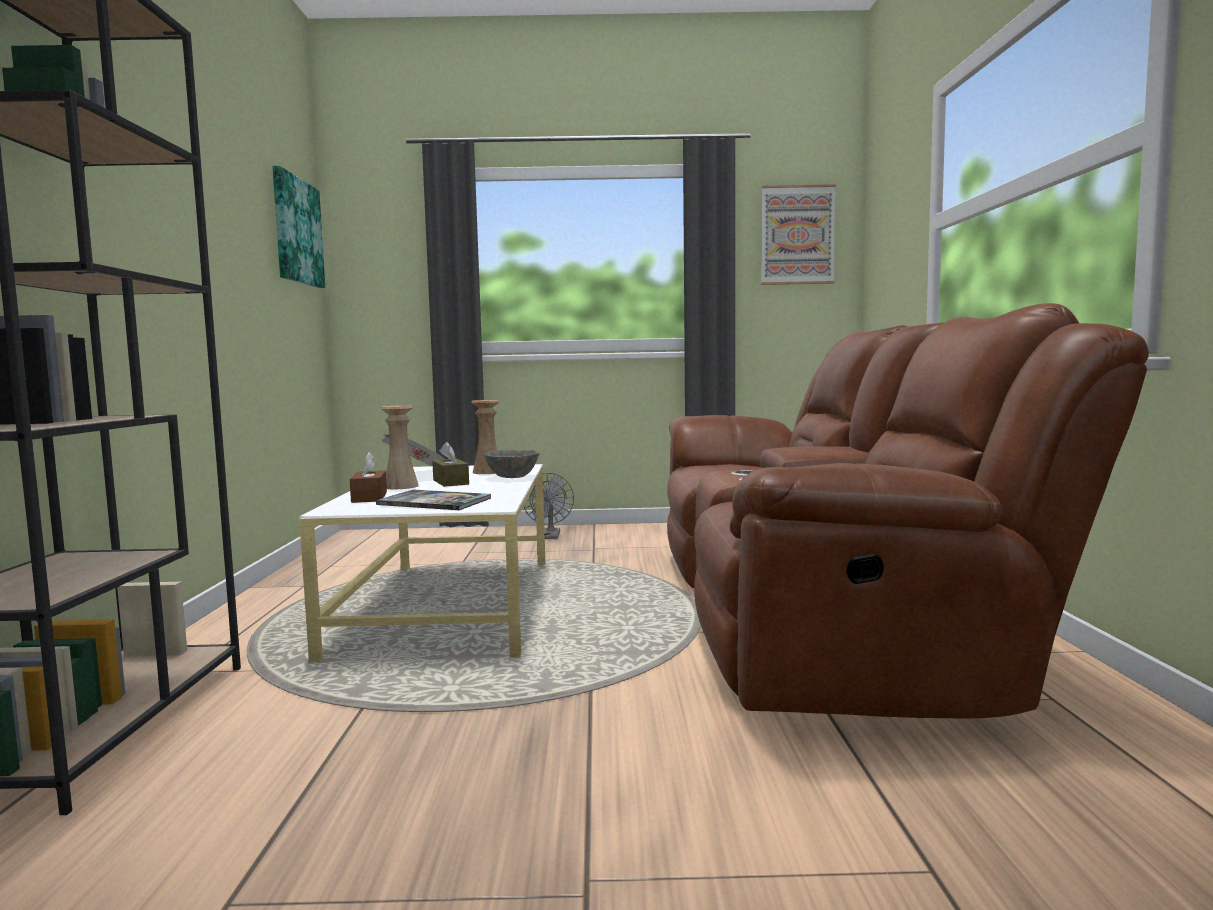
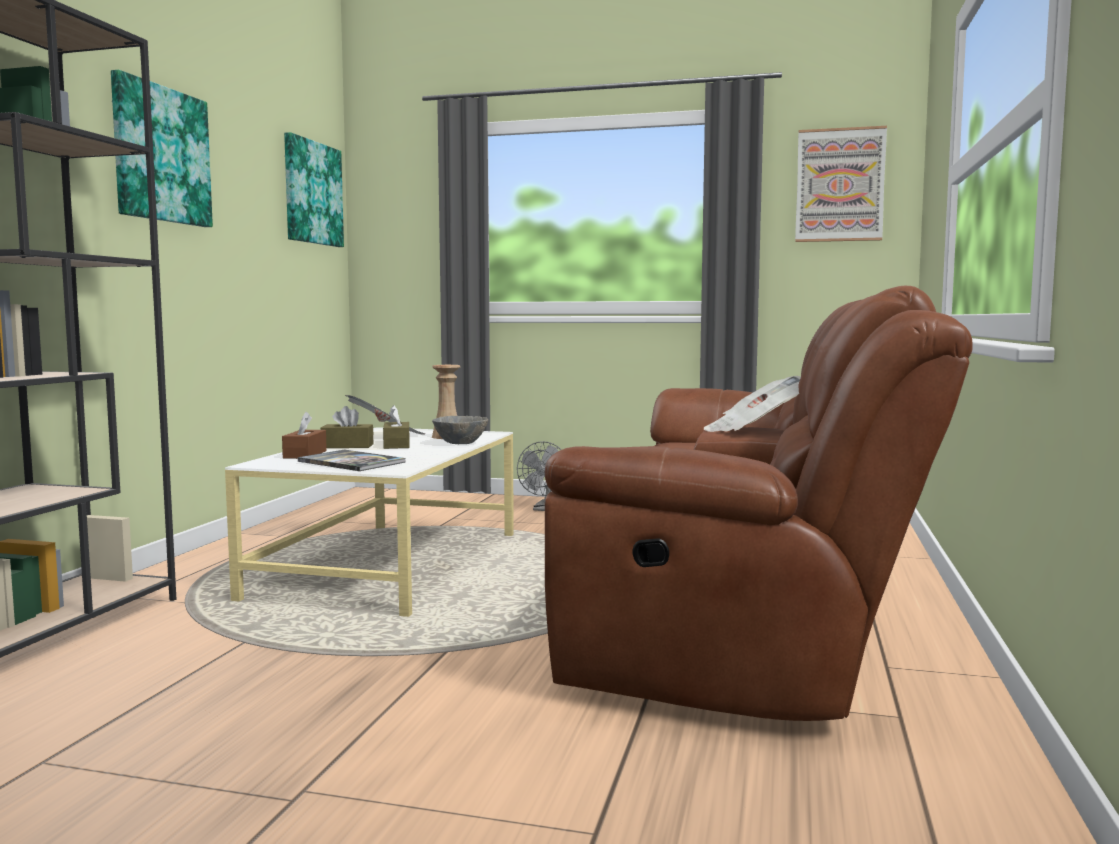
camera: 15 degrees right, 0 degrees up
(168, 175) = (161, 154): none -> picture
(401, 486) = (347, 446): beige vase -> brown tissue box
(818, 448) = (753, 431): none -> newspaper

